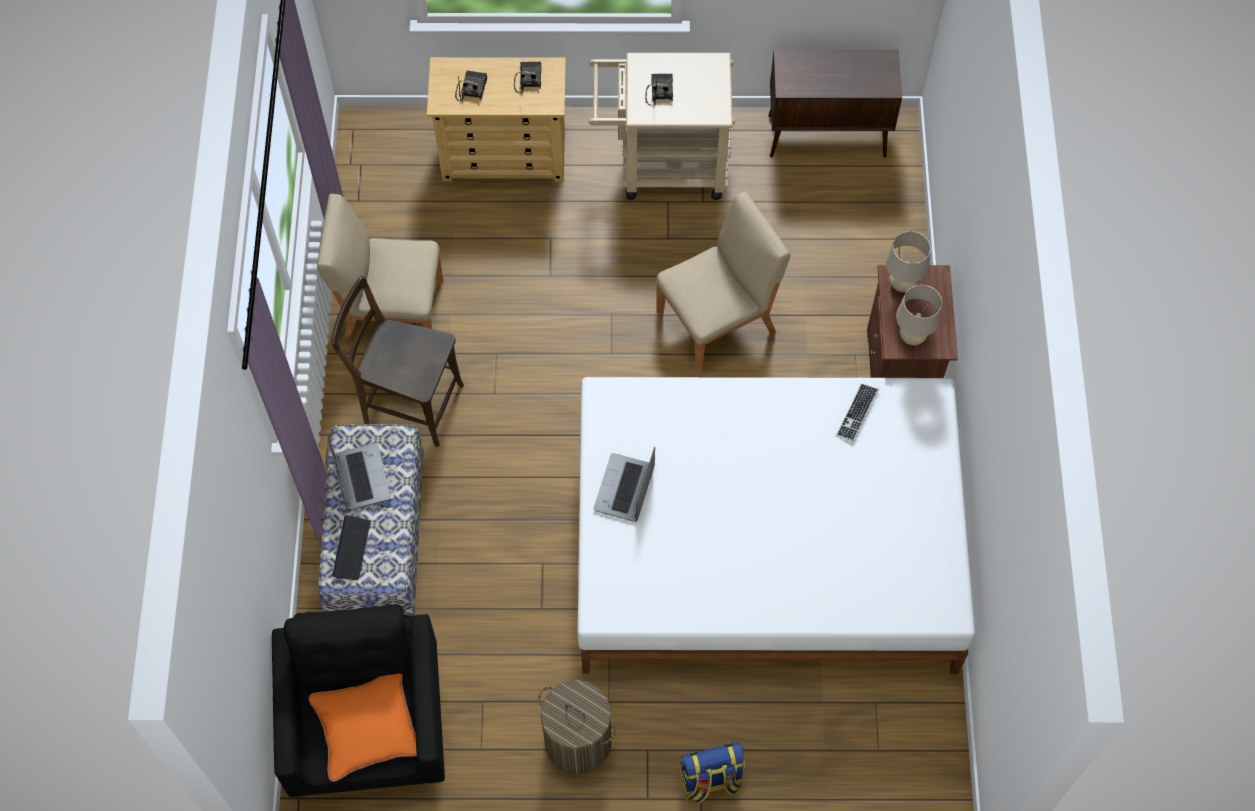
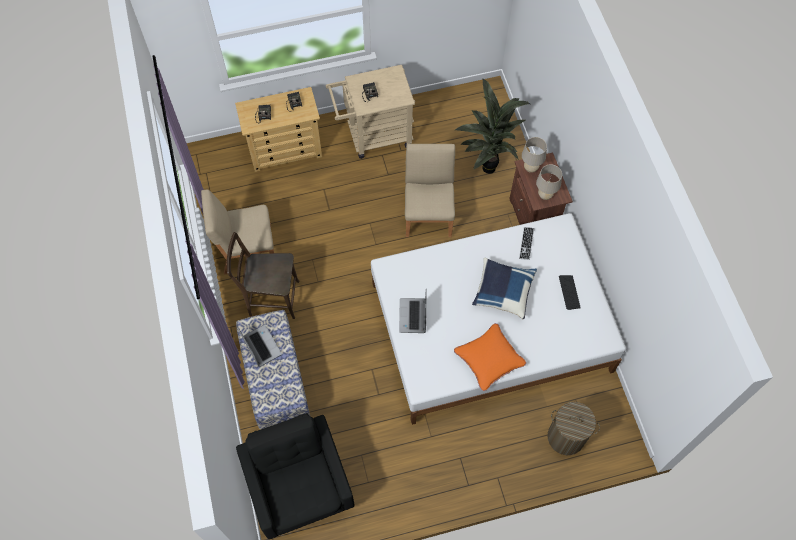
camera: 15 degrees left, 0 degrees up
(351, 548) = (267, 388): keyboard -> keyboard (569, 292)
(367, 727) = (305, 488): orange pillow -> orange pillow (489, 359)
(578, 742) = (421, 463): laundry basket -> laundry basket (566, 437)
(709, 781) = (499, 466): backpack -> none
(718, 322) = (428, 213): beige chair -> beige chair turned 45 degrees counterclockwise
(790, 485) = (502, 292): none -> blue pillow
(828, 136) = (457, 101): brown cabinet -> none
(846, 262) = (487, 165): none -> potted plant

